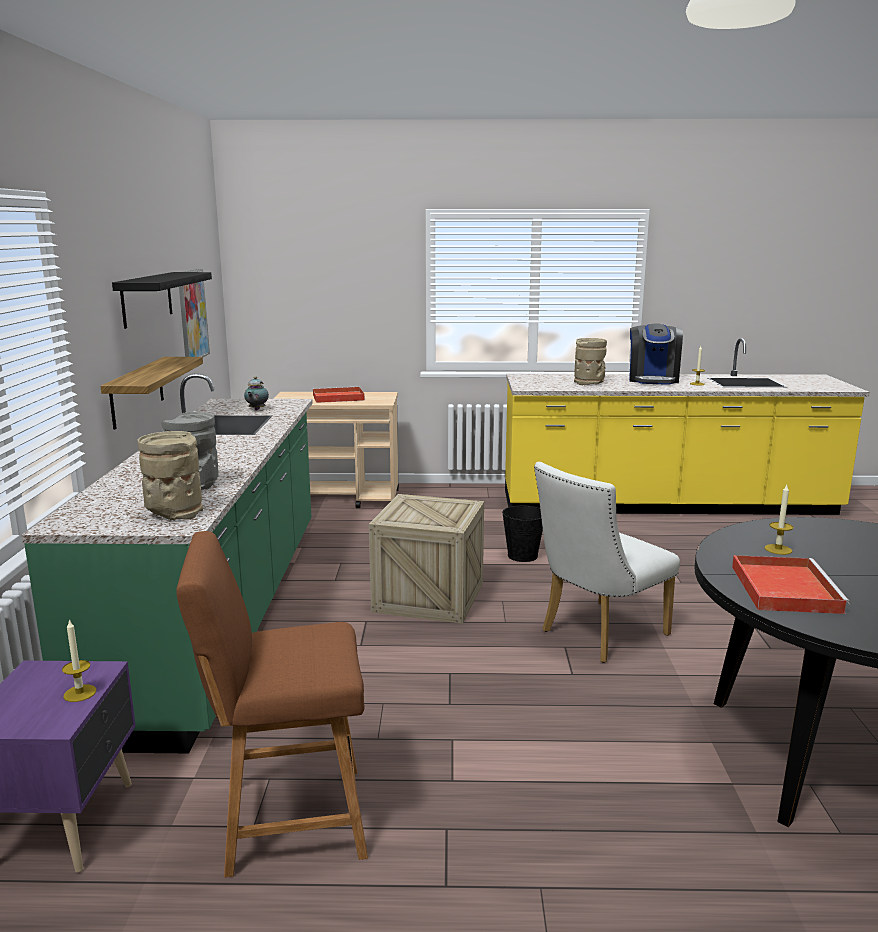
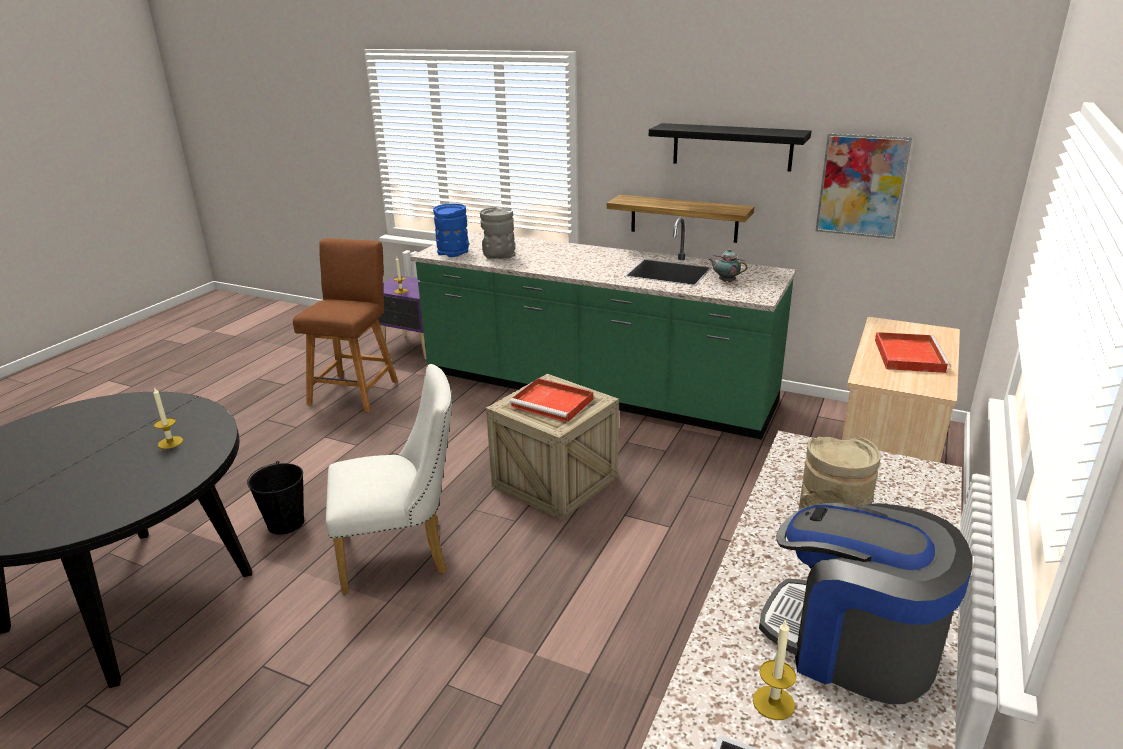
camera: 115 degrees right, 10 degrees up
(174, 513) = (453, 252): beige vase -> blue vase
(522, 556) = (616, 573): black bucket -> black bucket (286, 523)
(597, 635) = (403, 554): white chair -> white chair turned 90 degrees clockwise
(783, 588) = (137, 414): red tray -> red tray (554, 403)

